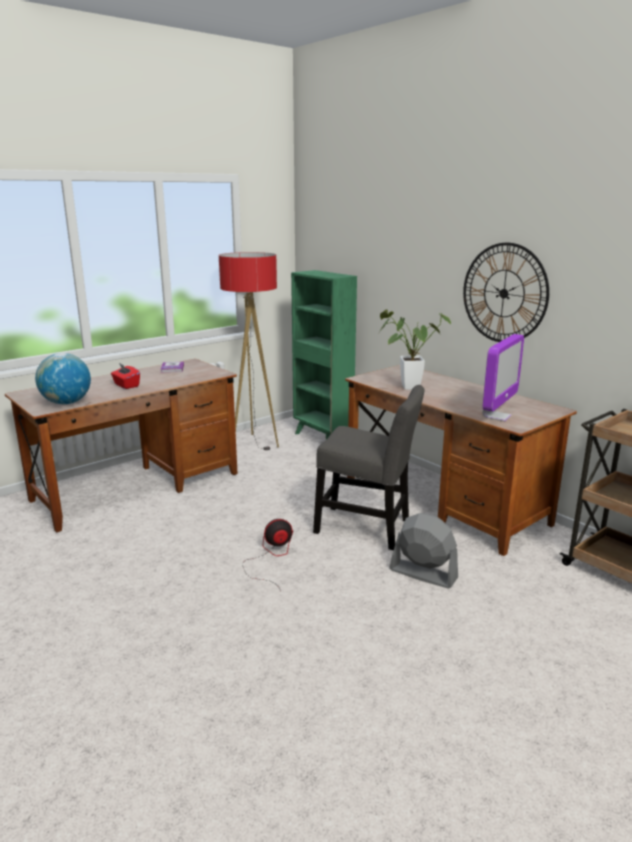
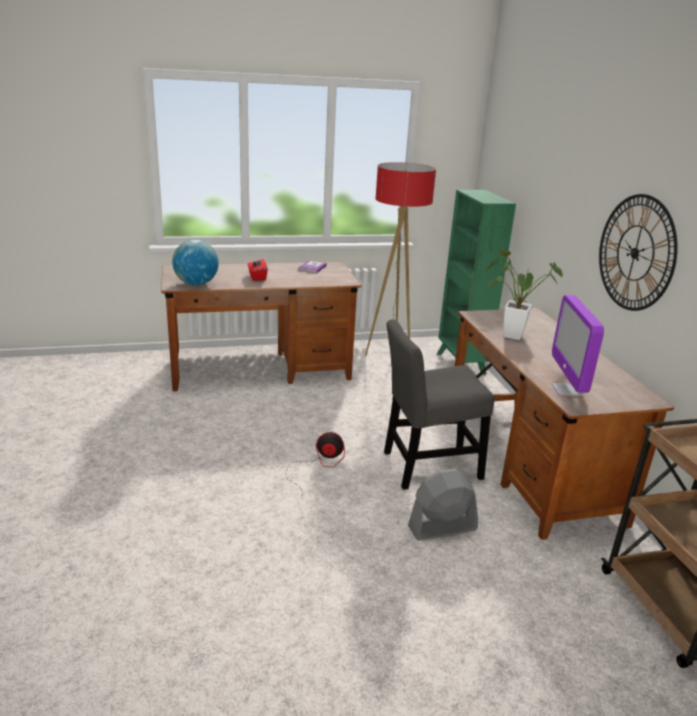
camera: 25 degrees right, 5 degrees up
(367, 528) = (427, 466): grey chair -> grey chair turned 120 degrees clockwise
(423, 573) = (442, 528): grey fan -> grey fan turned 75 degrees counterclockwise
(496, 416) = (567, 390): monitor -> monitor turned 120 degrees clockwise

